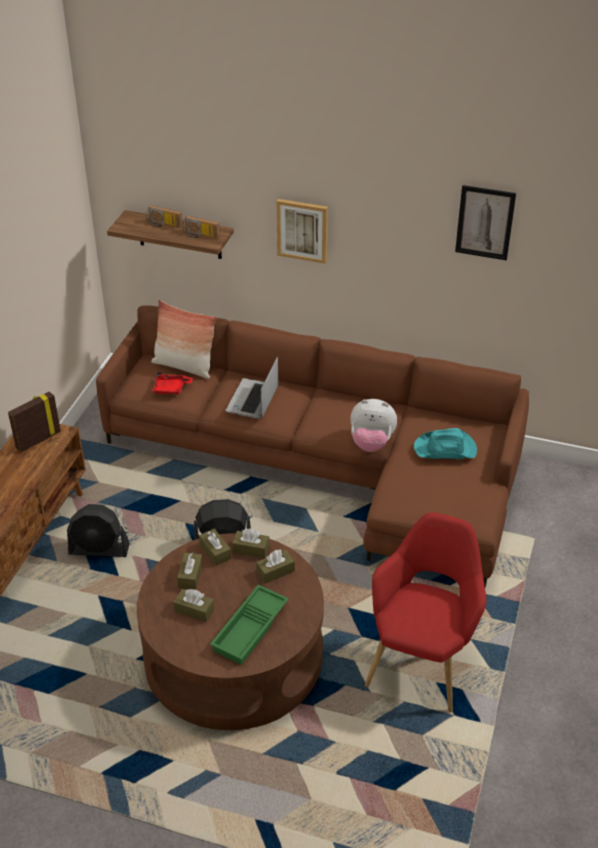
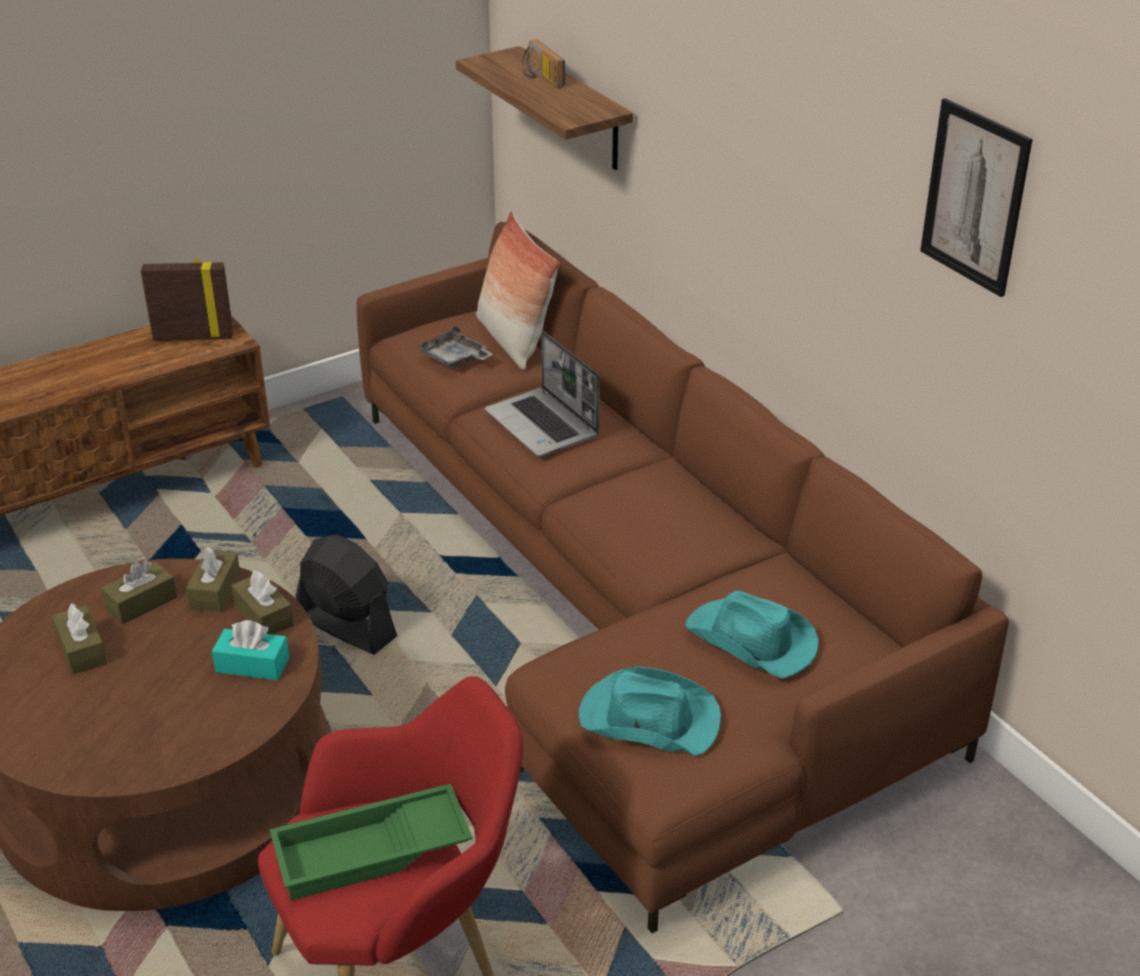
camera: 40 degrees right, 5 degrees down
(99, 550) = (191, 544): black fan -> none
(171, 388) = (454, 359): red tray -> grey tray
(200, 235) = (568, 105): radio -> none
(251, 629) = (110, 721): green tray -> green tray (371, 853)
(253, 400) = (543, 425): laptop -> laptop turned 90 degrees counterclockwise
(275, 571) = (252, 665): brown tissue box -> turquoise tissue box
(302, 230) = (715, 141): picture -> none
(371, 443) = (643, 570): plush toy -> none
(446, 500) = (647, 718): none -> turquoise hat

